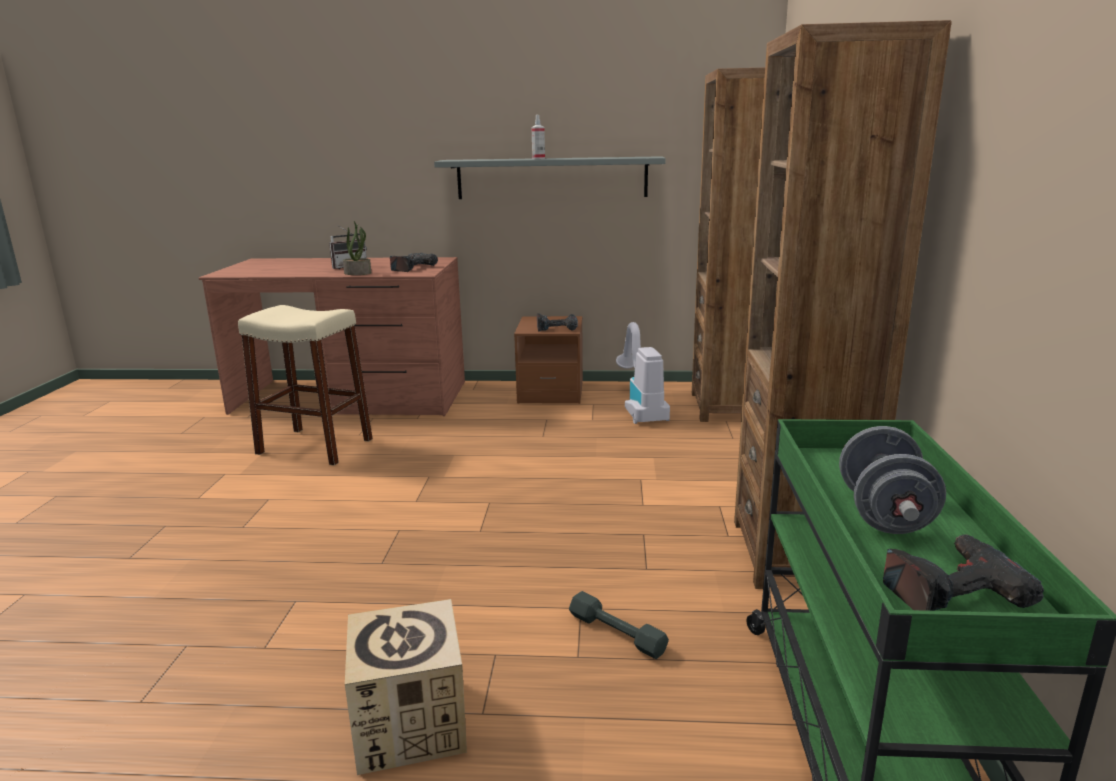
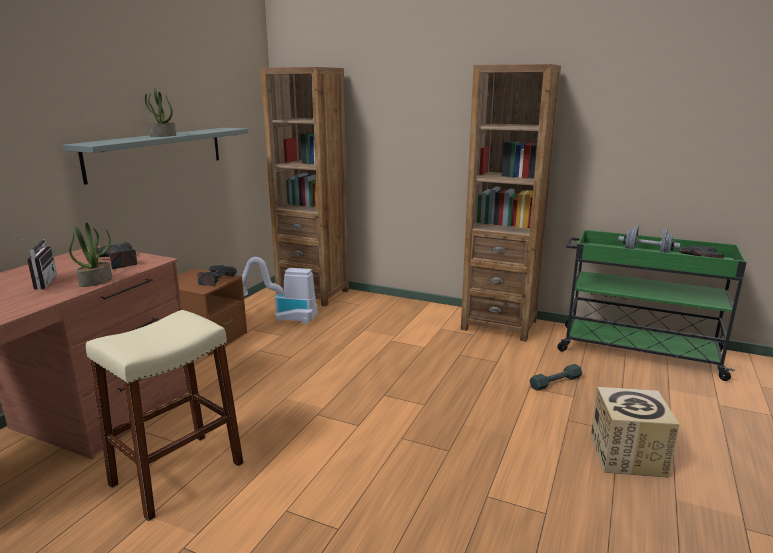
camera: 70 degrees left, 0 degrees up
(538, 158) = (162, 136): spray bottle -> potted plant

